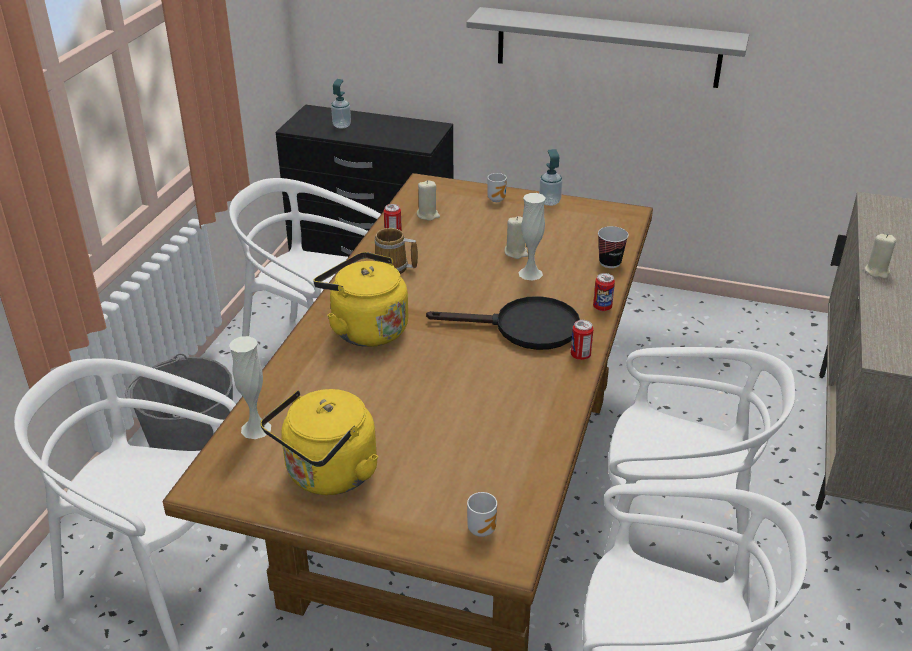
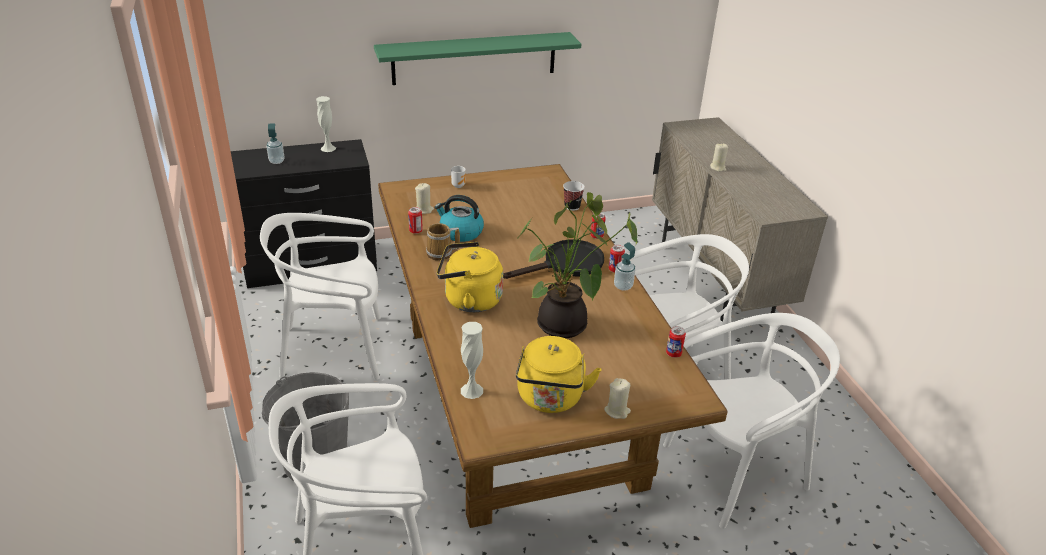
camera: 35 degrees left, 0 degrees up
(438, 400) = (564, 327): none -> potted plant
(440, 252) = (460, 232): none -> kettle
(482, 528) = (669, 390): mug -> none
(516, 252) = (509, 218): beige candle -> beige candle (617, 411)
(530, 273) = (533, 228): white vase -> white vase (328, 148)
(540, 487) = (673, 353): none -> can
(549, 202) = (494, 177): soap dispenser -> soap dispenser (623, 286)
(607, 47) = (474, 58): grey shelf -> green shelf

